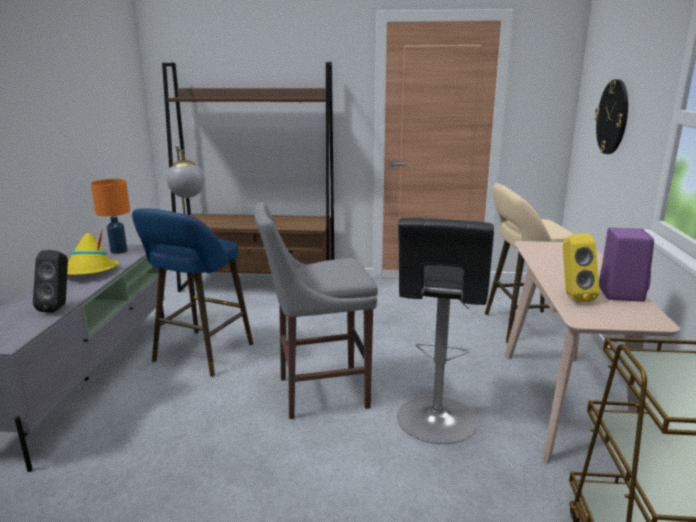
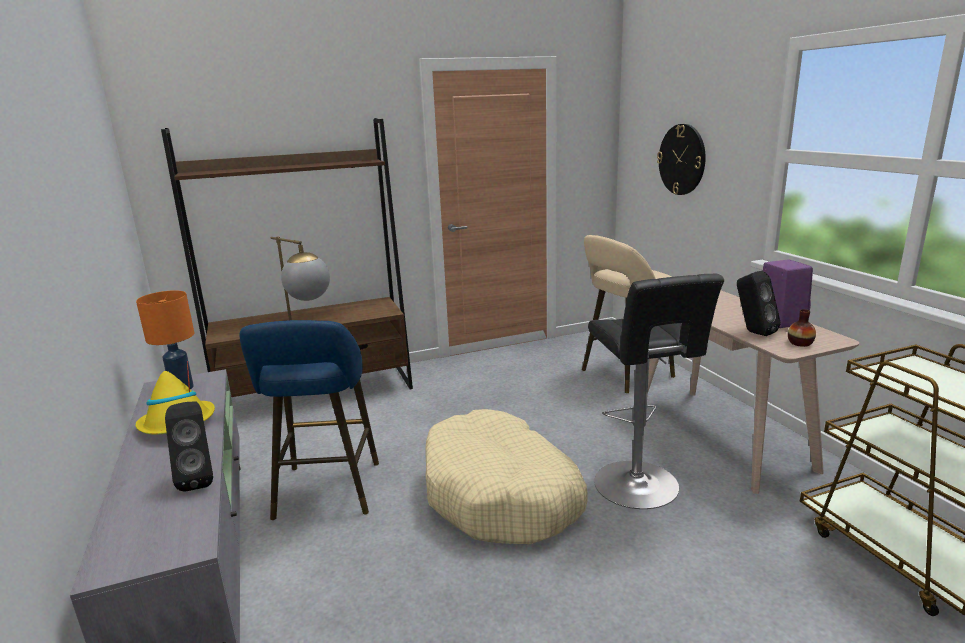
camera: 25 degrees left, 0 degrees up
(317, 392) = (501, 494): grey stool -> beige dog bed
(572, 297) = (753, 332): yellow speaker -> black speaker
(607, 316) = (800, 343): none -> vase

